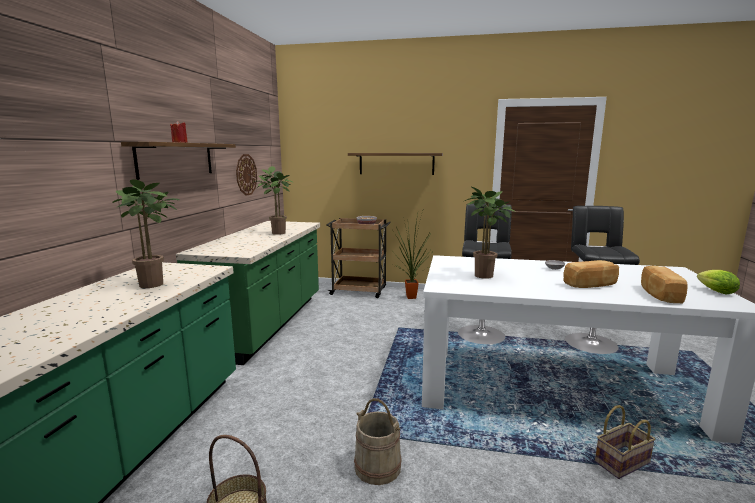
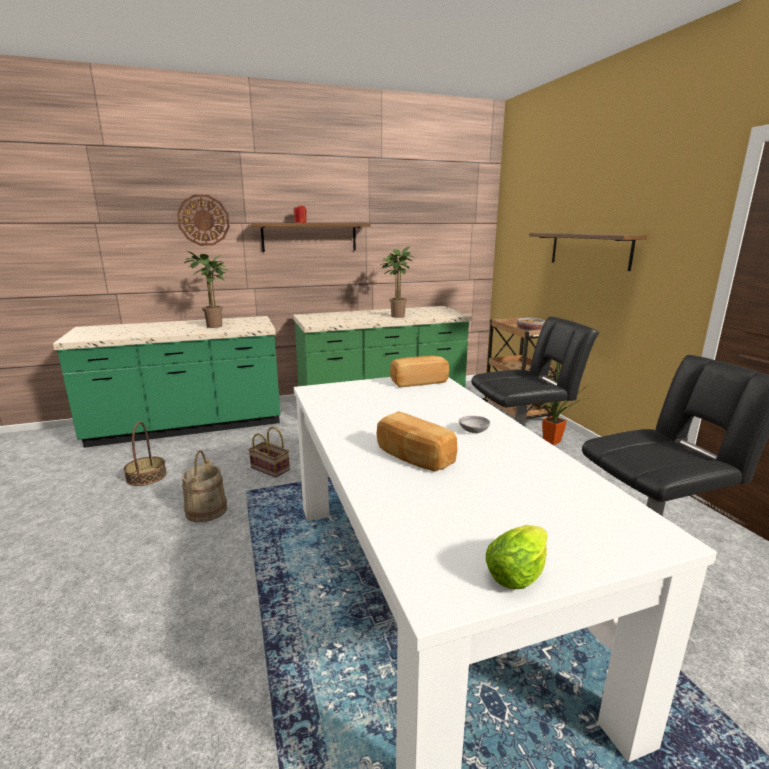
camera: 60 degrees right, 5 degrees up
(246, 174) = (415, 254): wall clock -> wall clock (203, 220)
(485, 276) = (376, 401): potted plant -> none
(622, 461) = (281, 672): basket -> basket (271, 469)
(659, 294) = (419, 509): bread -> bread (418, 382)

